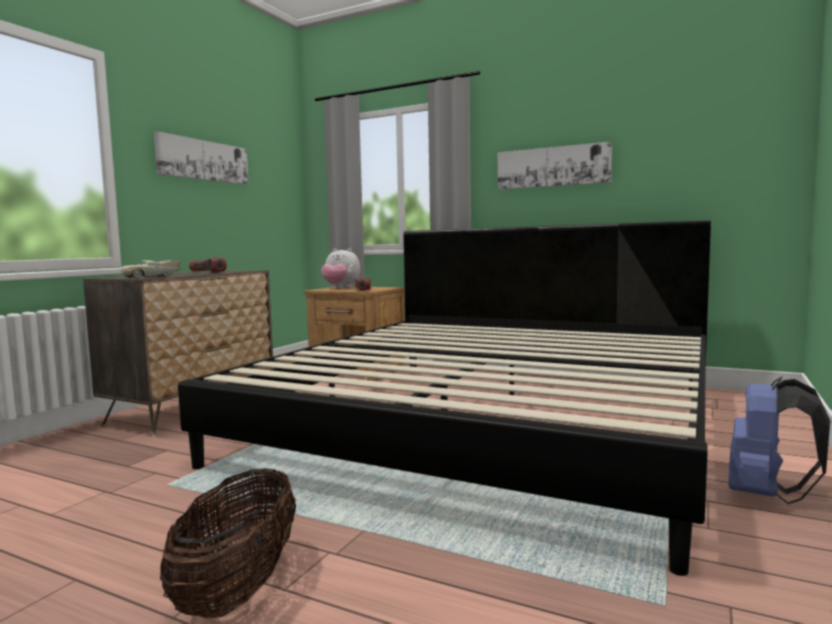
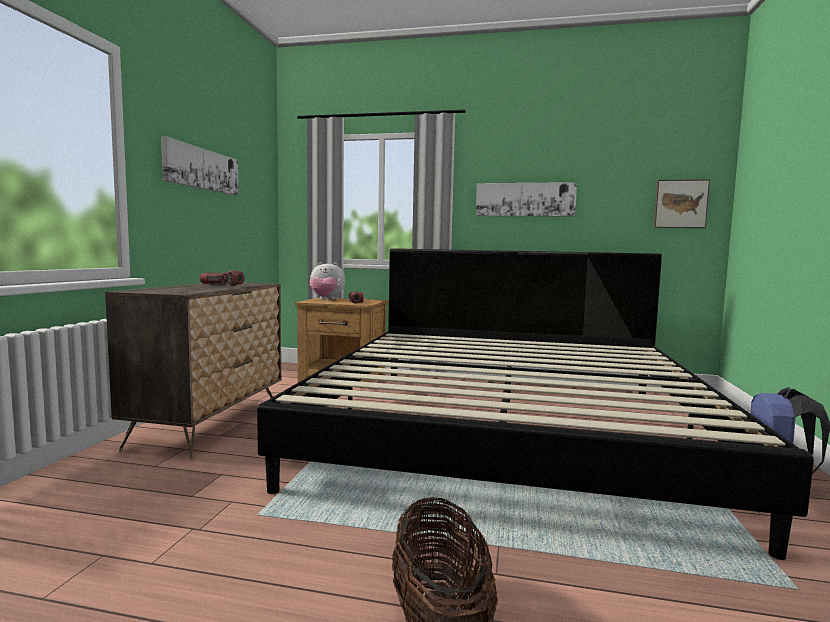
camera: 15 degrees left, 0 degrees up
(152, 276) = (183, 290): beige toy car -> none
(743, 157) = (680, 204): none -> picture

